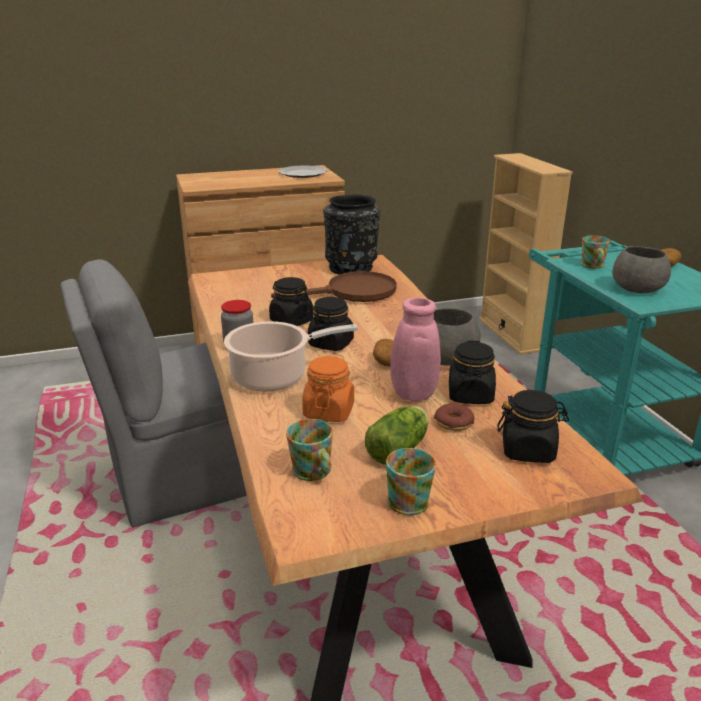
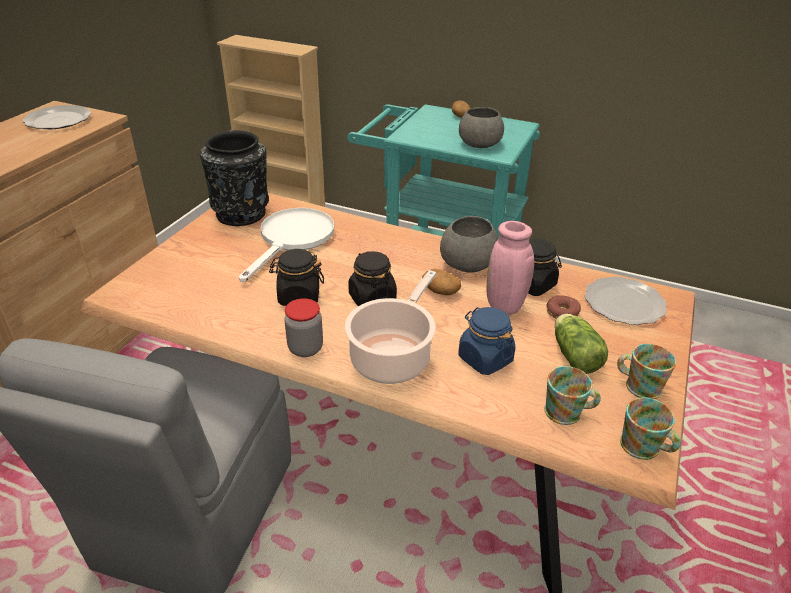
camera: 50 degrees left, 10 degrees up
(328, 411) = (485, 359): orange jar -> blue jar
(352, 293) = (292, 240): brown frying pan -> white frying pan
(528, 450) = (624, 304): black jar -> plate
(593, 266) = (423, 134): mug -> mug (644, 448)

